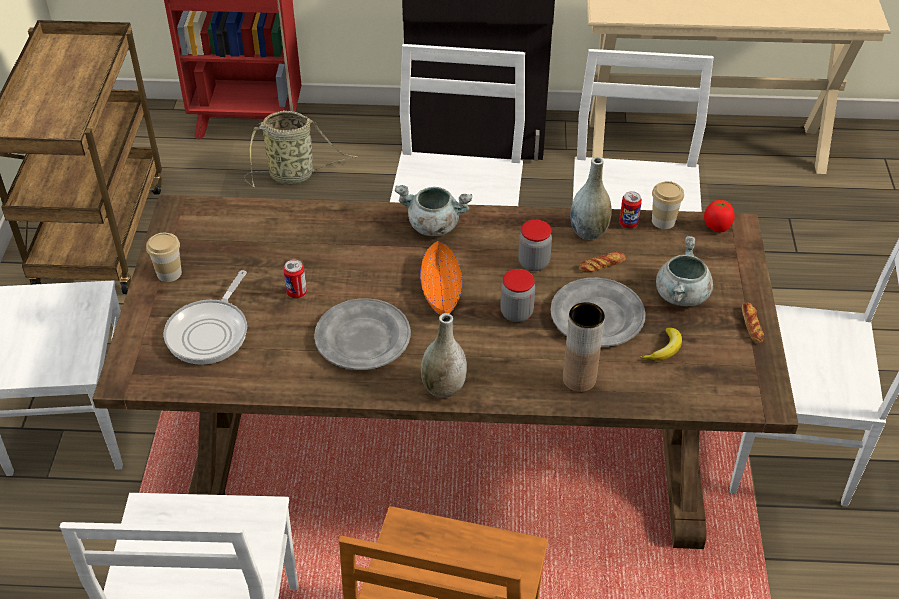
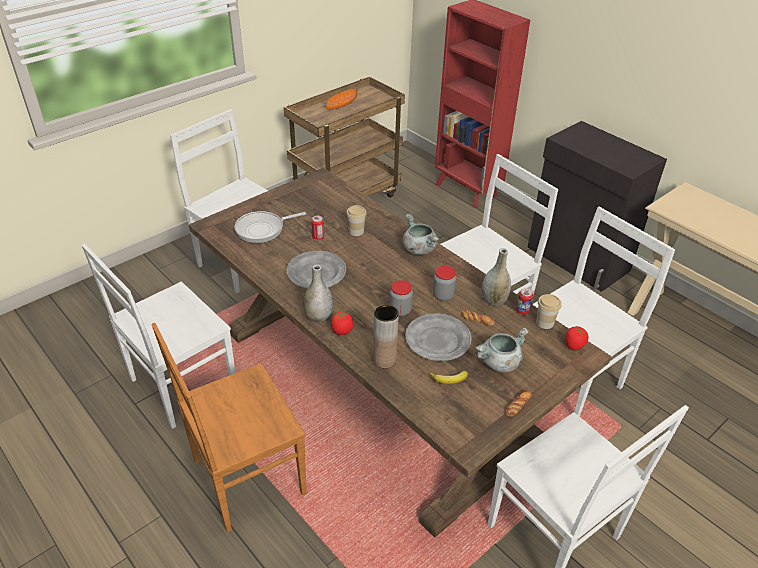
camera: 45 degrees right, 5 degrees down
(169, 273) = (282, 198): cup -> cup (356, 231)
(295, 175) = (460, 224): basket -> none
(441, 289) = (381, 277): orange bowl -> orange bowl (341, 105)
(492, 383) = (342, 331): none -> tomato

